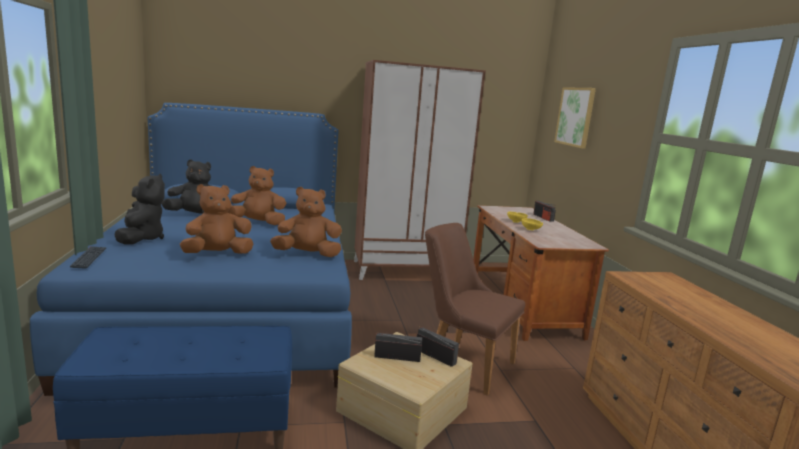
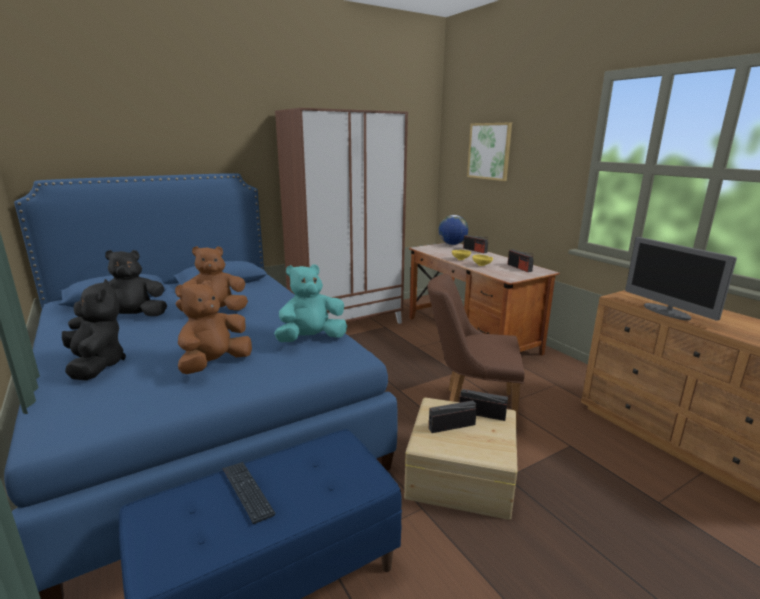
camera: 20 degrees left, 5 degrees up
(89, 258) = (55, 414): keyboard -> keyboard (247, 492)
(307, 254) = (311, 339): brown plush toy -> turquoise plush toy
(527, 209) = (452, 244): none -> globe
(568, 238) = (519, 268): none -> radio
(661, 296) = (666, 312): none -> monitor

